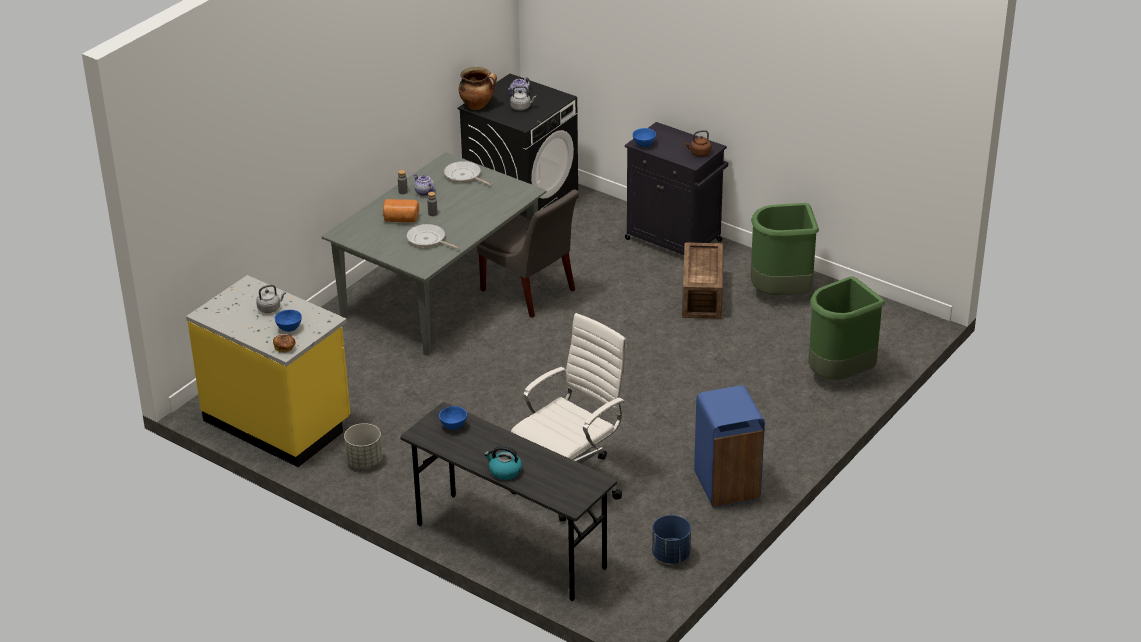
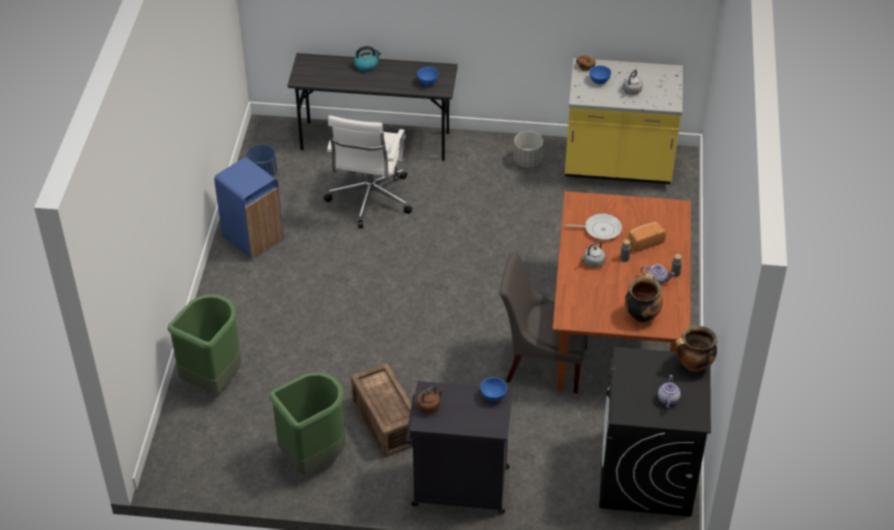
camera: 150 degrees right, 10 degrees up
(440, 294) = (616, 328): grey dining table -> brown dining table
(464, 176) = (641, 314): frying pan -> cooking pot
(521, 107) = (648, 381): grey kettle -> grey kettle (592, 262)

